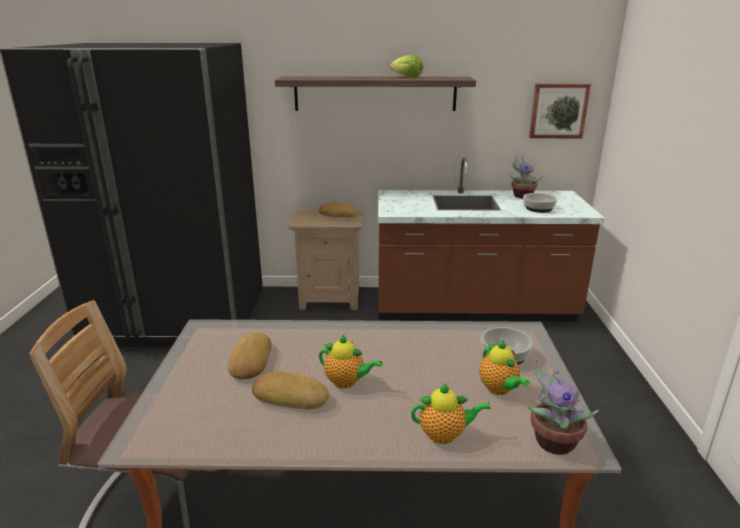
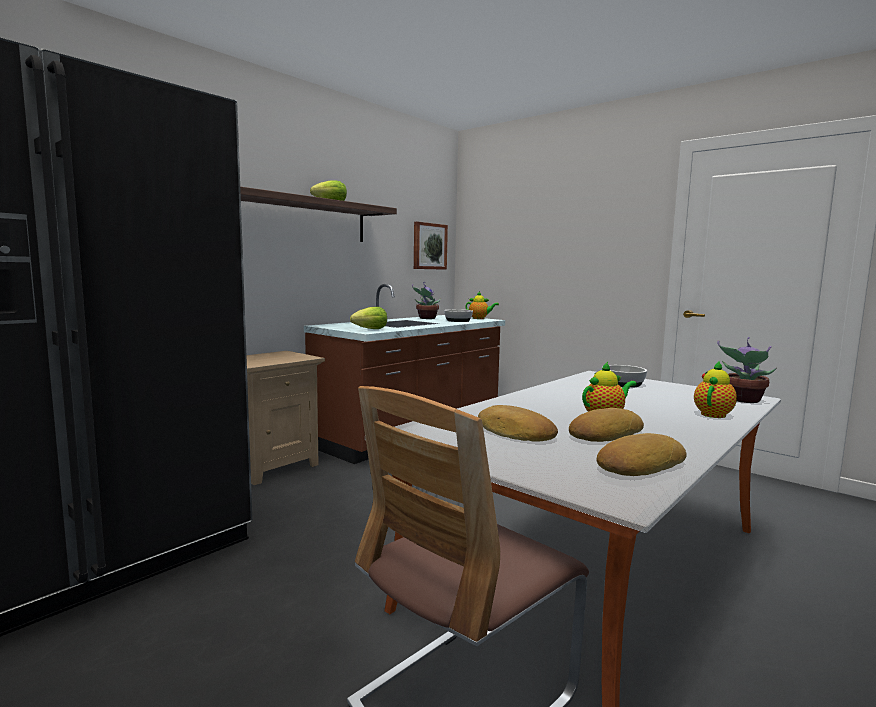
camera: 50 degrees left, 15 degrees down
(338, 214) = (275, 355): bread -> bread (638, 464)
(405, 209) = (371, 329): none -> lettuce
(499, 389) = (667, 394): teapot -> teapot (480, 318)

